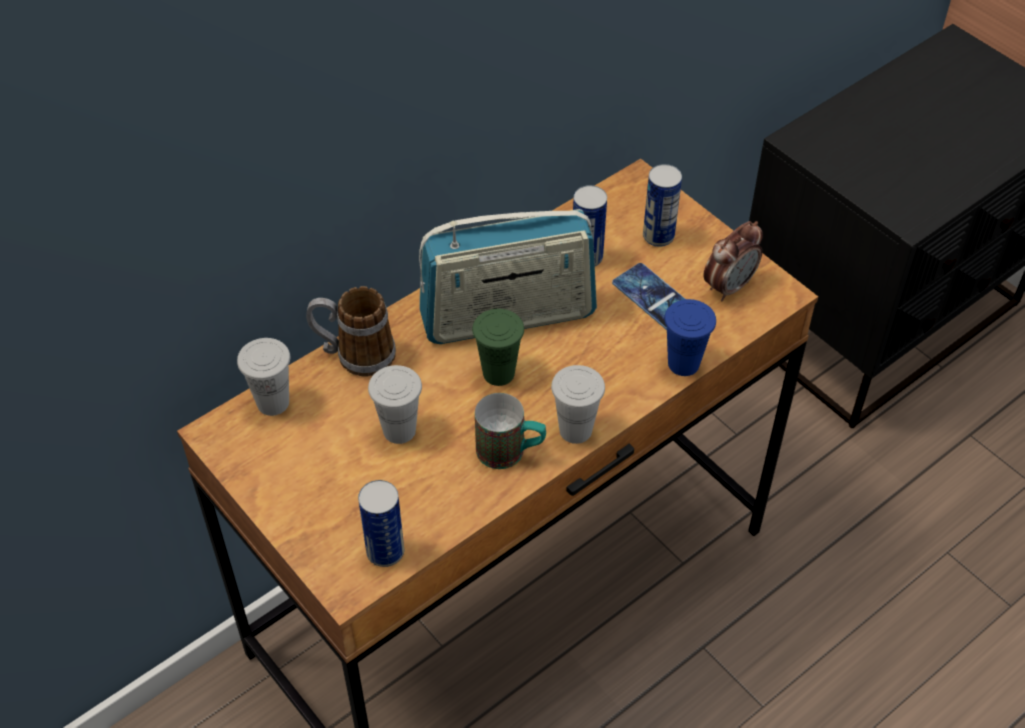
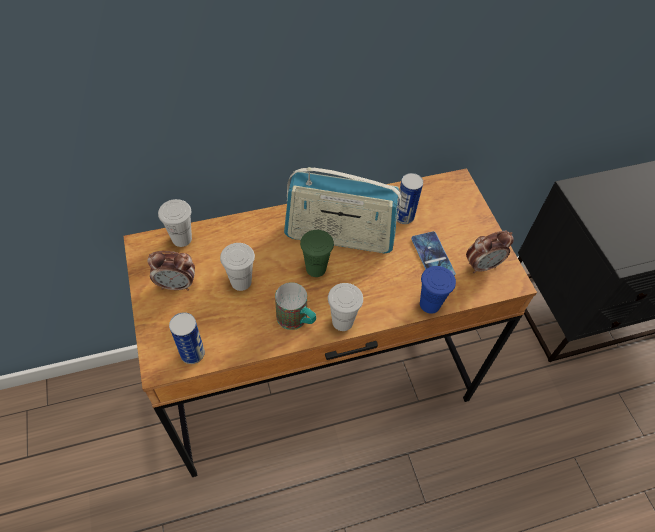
camera: 20 degrees right, 5 degrees up
(305, 469) = (177, 285): none -> alarm clock
(354, 355) = (241, 227): mug -> none
(658, 236) = (453, 219): can -> none

